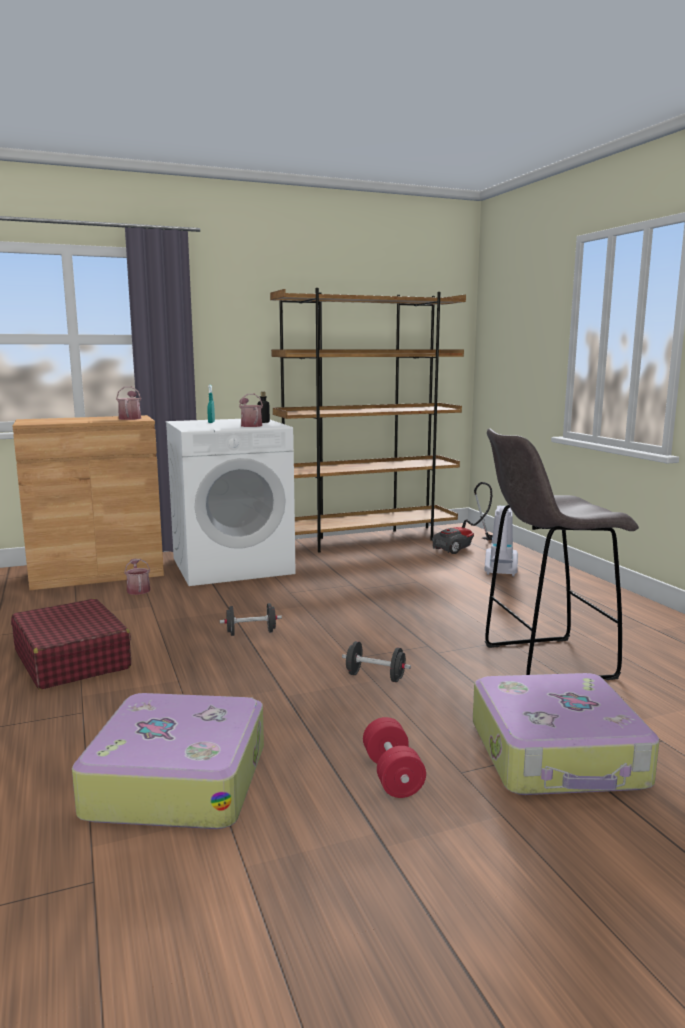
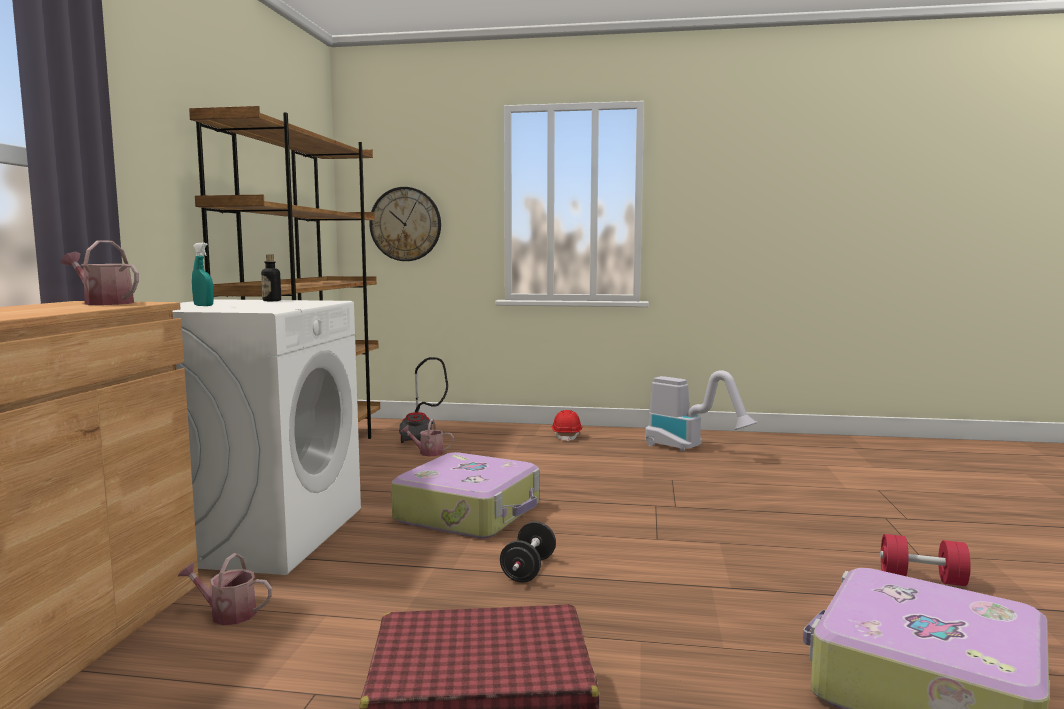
camera: 60 degrees left, 5 degrees down
(250, 425) = (292, 303): watering can -> watering can (428, 453)
(375, 677) = (712, 540): black dumbbell -> none
(501, 575) = (517, 444): vacuum cleaner -> vacuum cleaner (691, 449)
(509, 358) = (405, 224): none -> wall clock
(544, 662) = (726, 481): grey stool -> none
(558, 755) = (894, 519): suitcase -> suitcase (470, 512)
(560, 584) = (567, 436): none -> red hard hat

